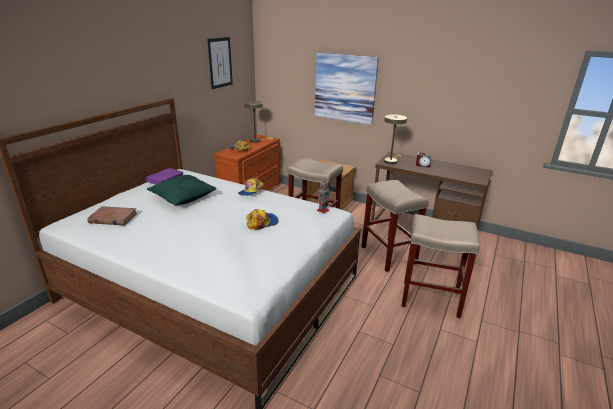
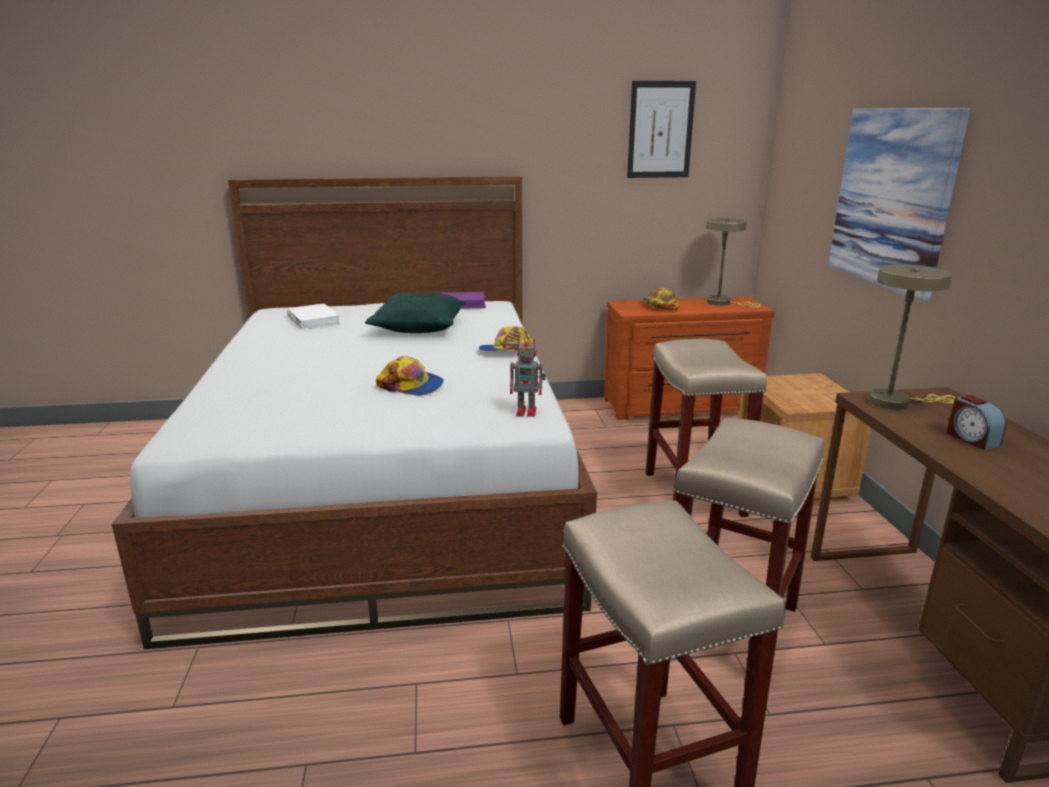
camera: 55 degrees right, 5 degrees down
(113, 218) = (313, 320): brown book -> white book

